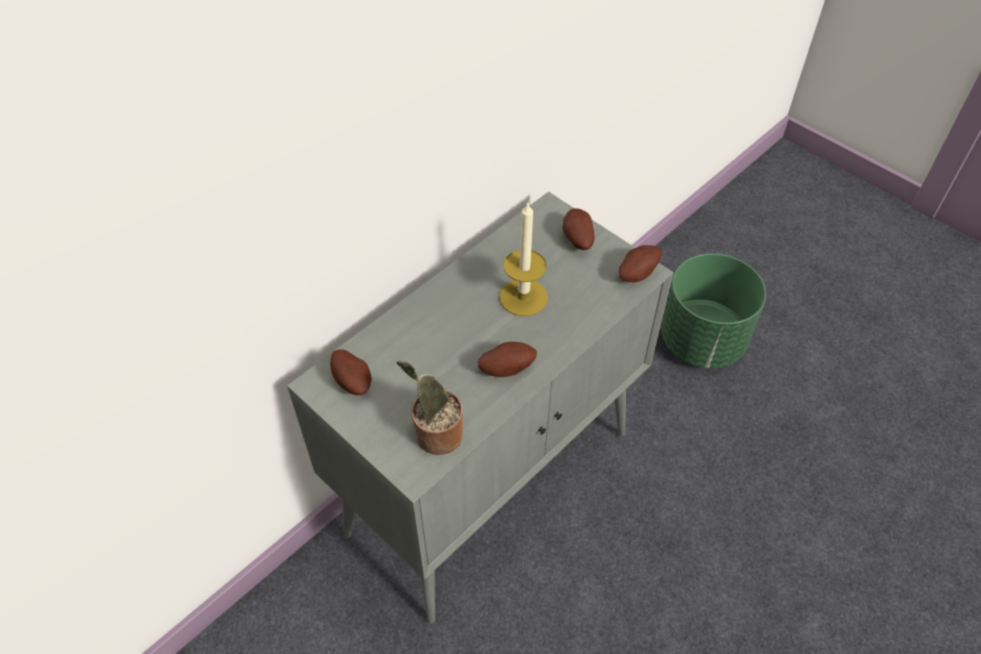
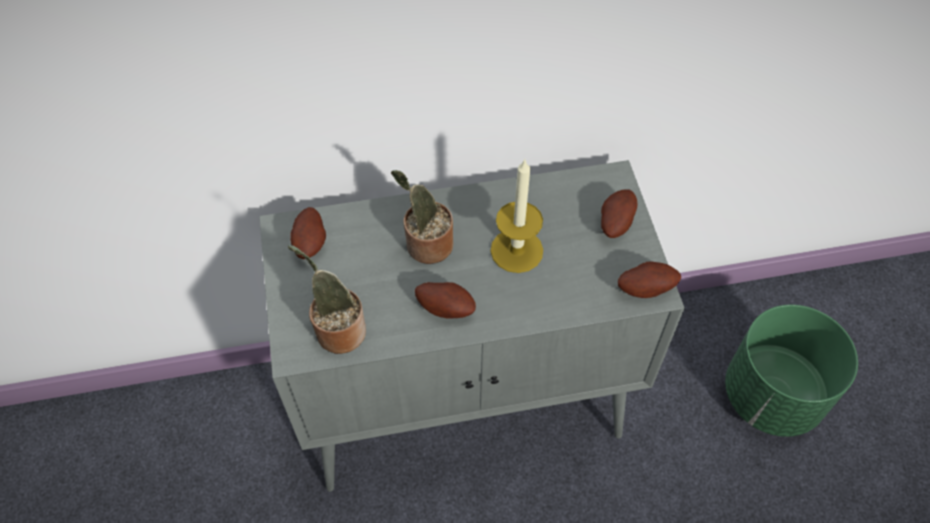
camera: 35 degrees right, 5 degrees up
(450, 331) = (426, 245): none -> potted plant

